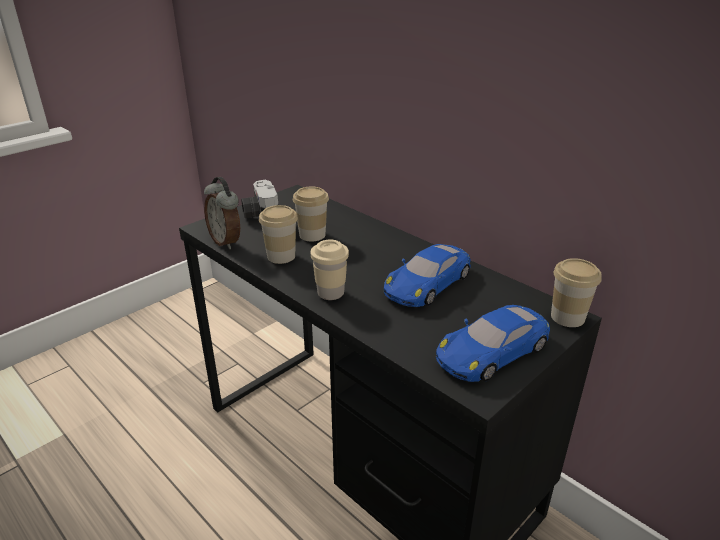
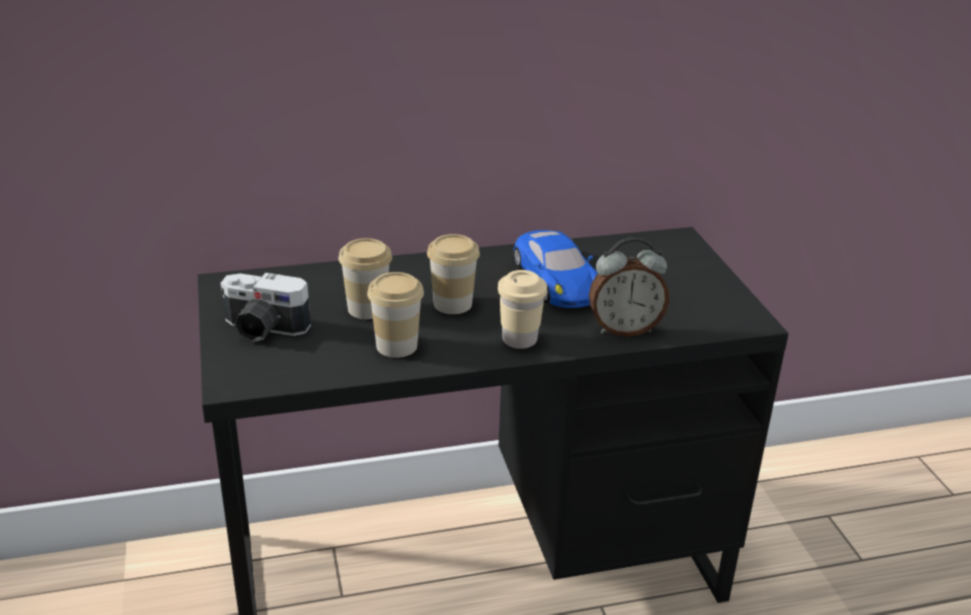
camera: 60 degrees left, 0 degrees up
(226, 241) = (304, 375): alarm clock -> alarm clock (624, 329)
(492, 351) = (699, 292): blue toy car -> none
(567, 317) = (680, 239): cup -> cup (452, 304)

